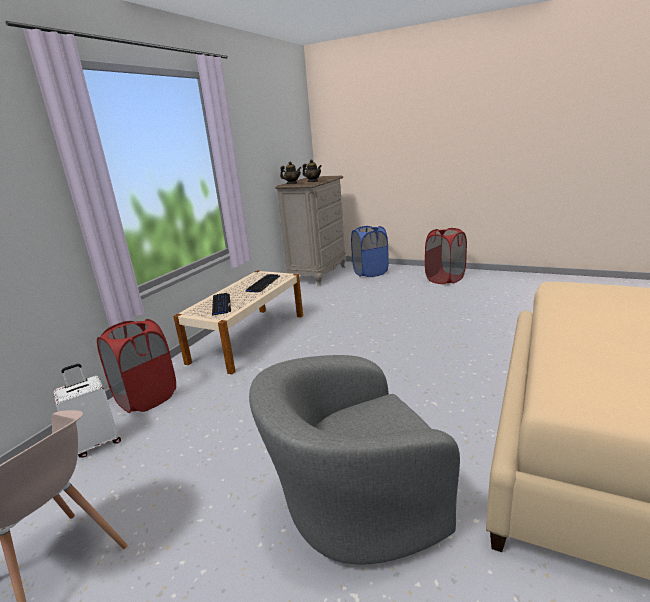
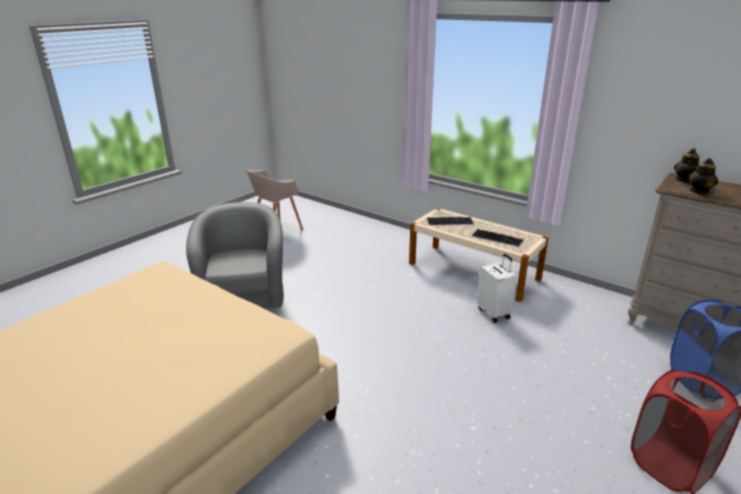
camera: 100 degrees right, 5 degrees up
(97, 443) = (353, 229): white suitcase -> white suitcase (494, 313)
(146, 398) = (393, 237): red laundry basket -> none

